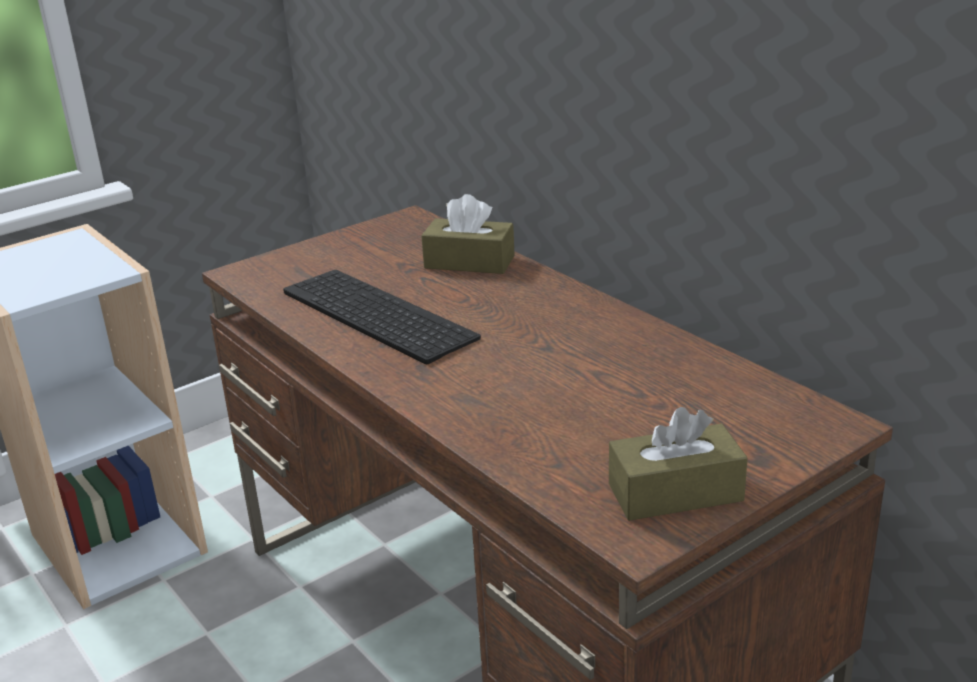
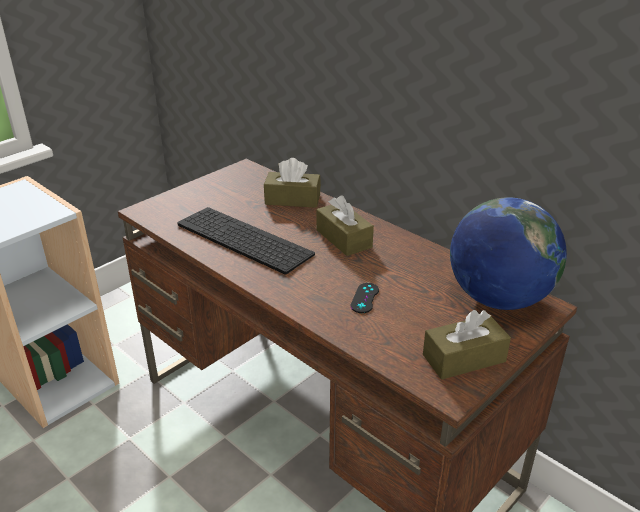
camera: 10 degrees left, 5 degrees up
(533, 318) = (343, 238): none -> brown tissue box
(540, 401) = (365, 298): none -> black game controller
(760, 410) = (498, 298): none -> globe

